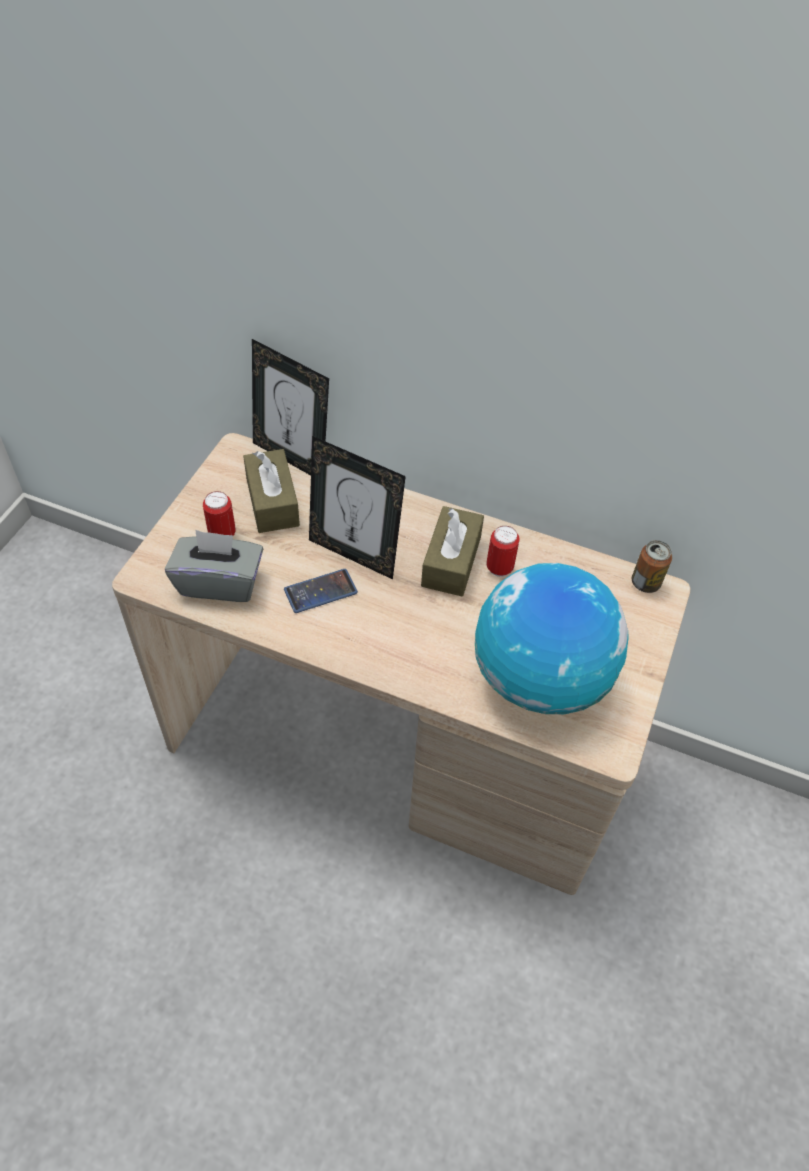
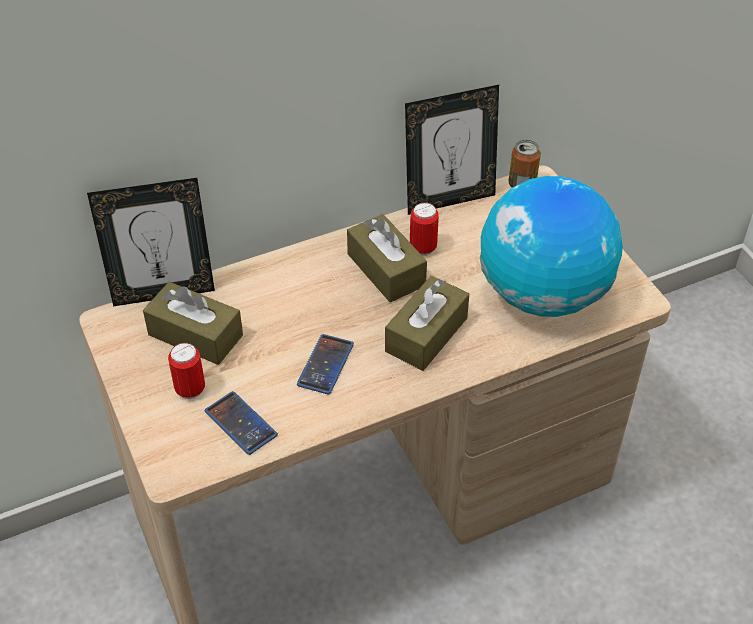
camera: 45 degrees left, 5 degrees down
(219, 582) = (240, 423): grey tissue box -> phone
(354, 554) = (312, 320): picture frame -> picture frame (449, 200)
(414, 631) = (426, 334): none -> brown tissue box

